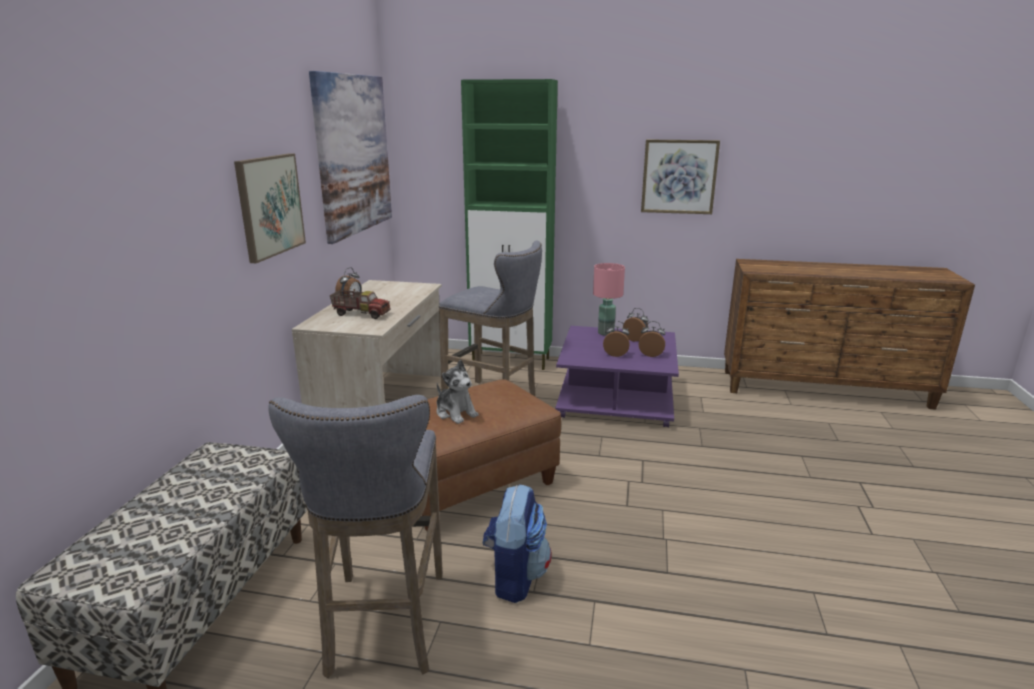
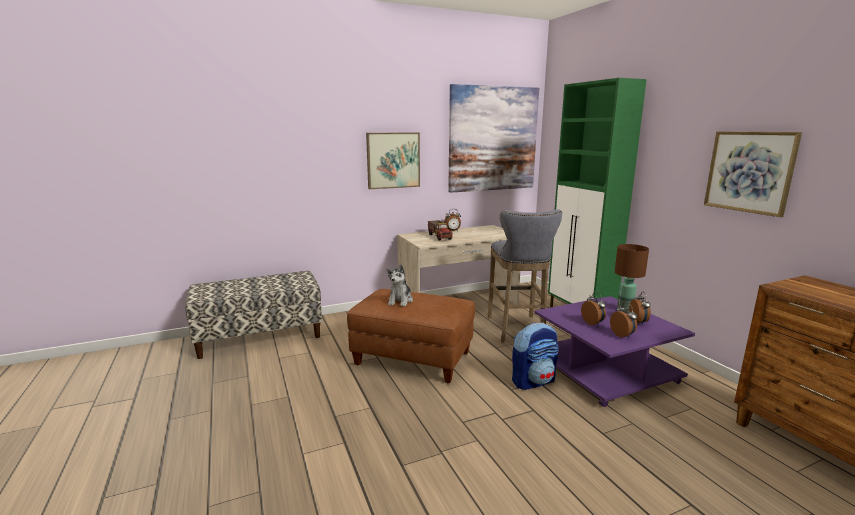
camera: 55 degrees right, 5 degrees down
(385, 627) = (273, 383): grey stool -> none
(515, 577) = (342, 405): backpack -> backpack (533, 381)
(606, 333) = (624, 310): pink table lamp -> brown table lamp

